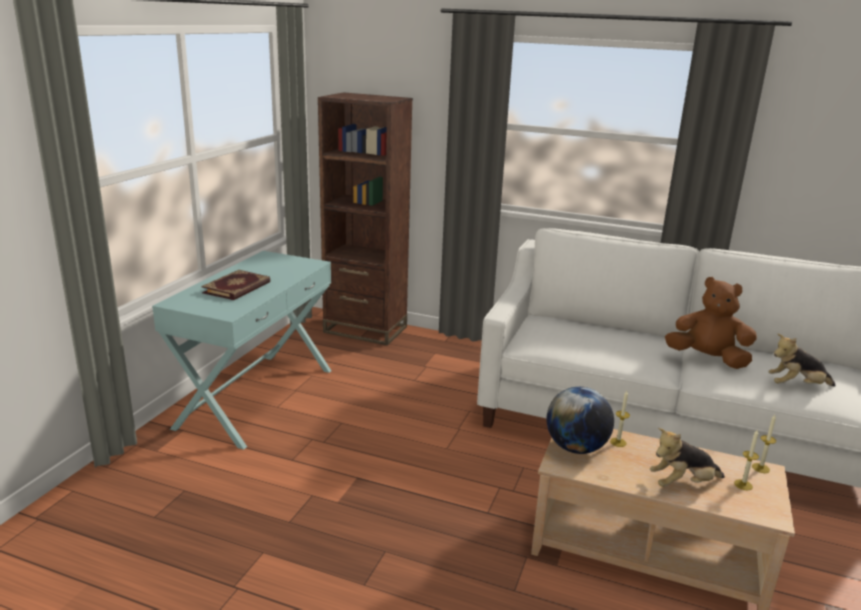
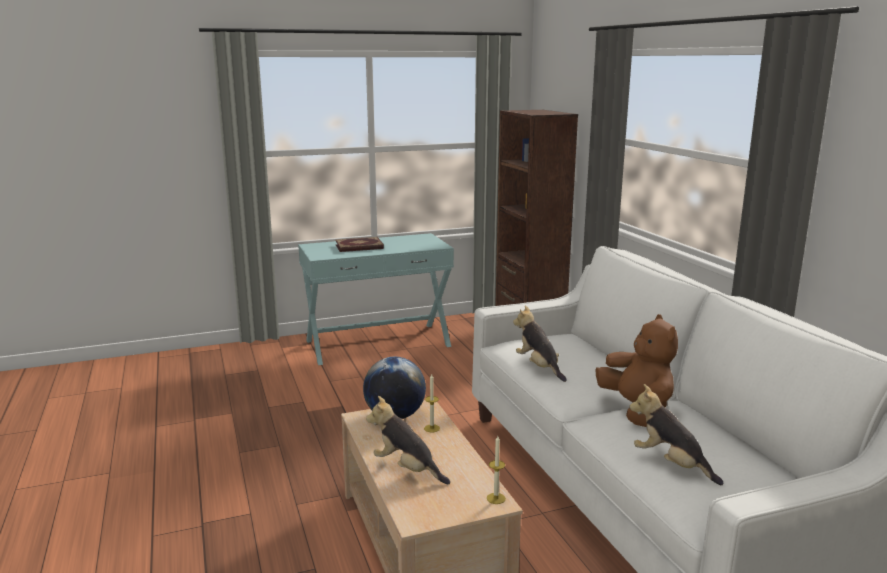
camera: 50 degrees right, 5 degrees down
(594, 353) = (538, 367): none -> plush toy
(743, 485) = (449, 496): candle -> none

